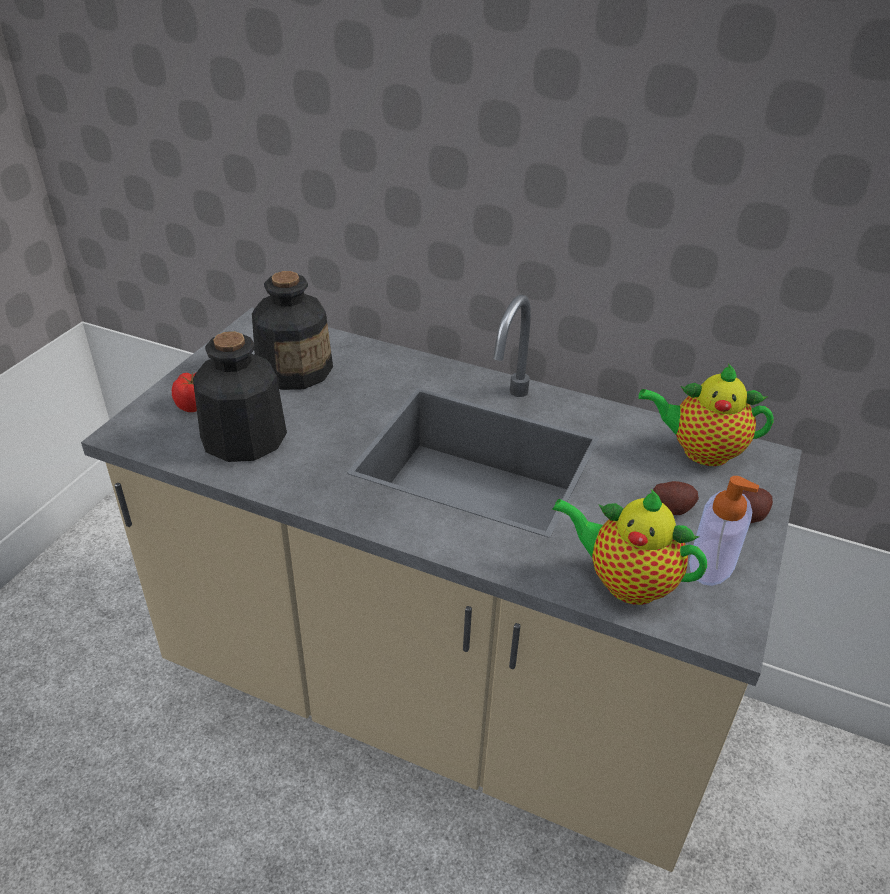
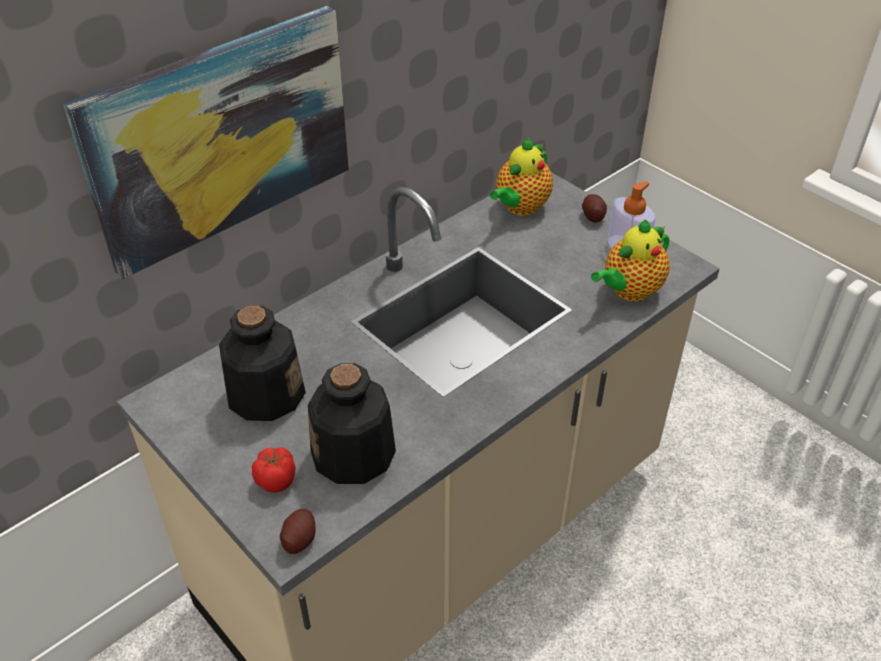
camera: 65 degrees left, 5 degrees up
(386, 134) = (221, 138): none -> picture
(671, 508) = (570, 244): potato -> potato (299, 539)

